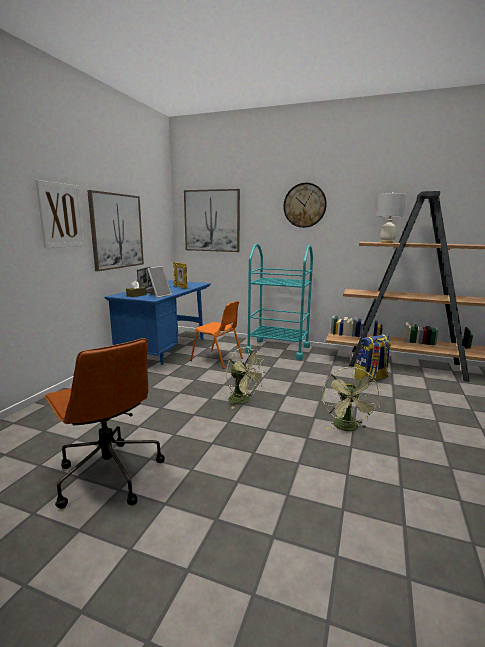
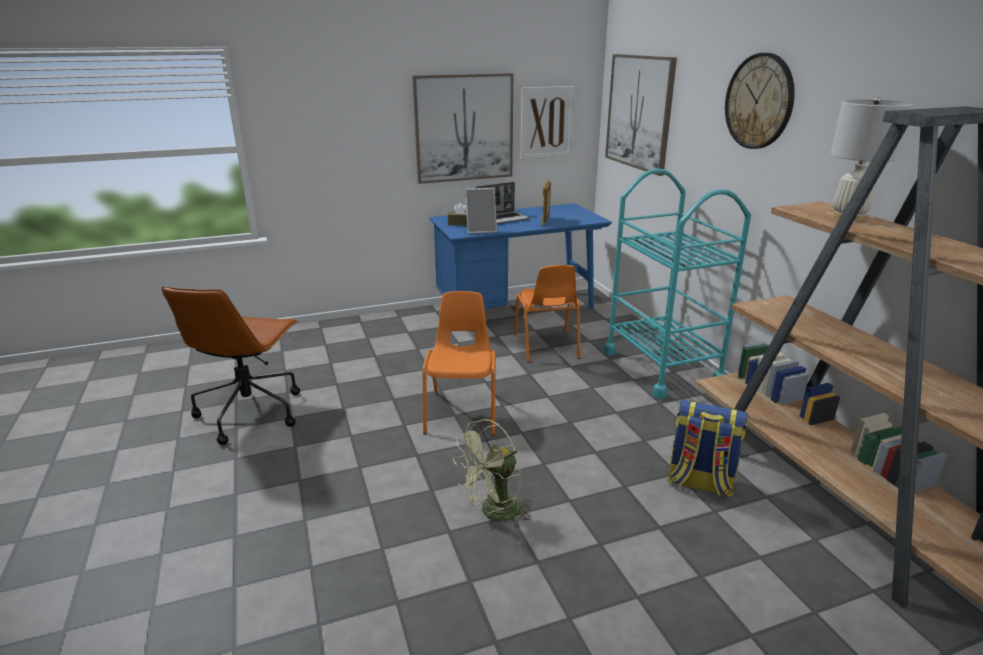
camera: 50 degrees right, 10 degrees up
(61, 215) = (367, 112): picture -> picture (546, 123)
(243, 401) = (462, 412): green fan -> orange chair

